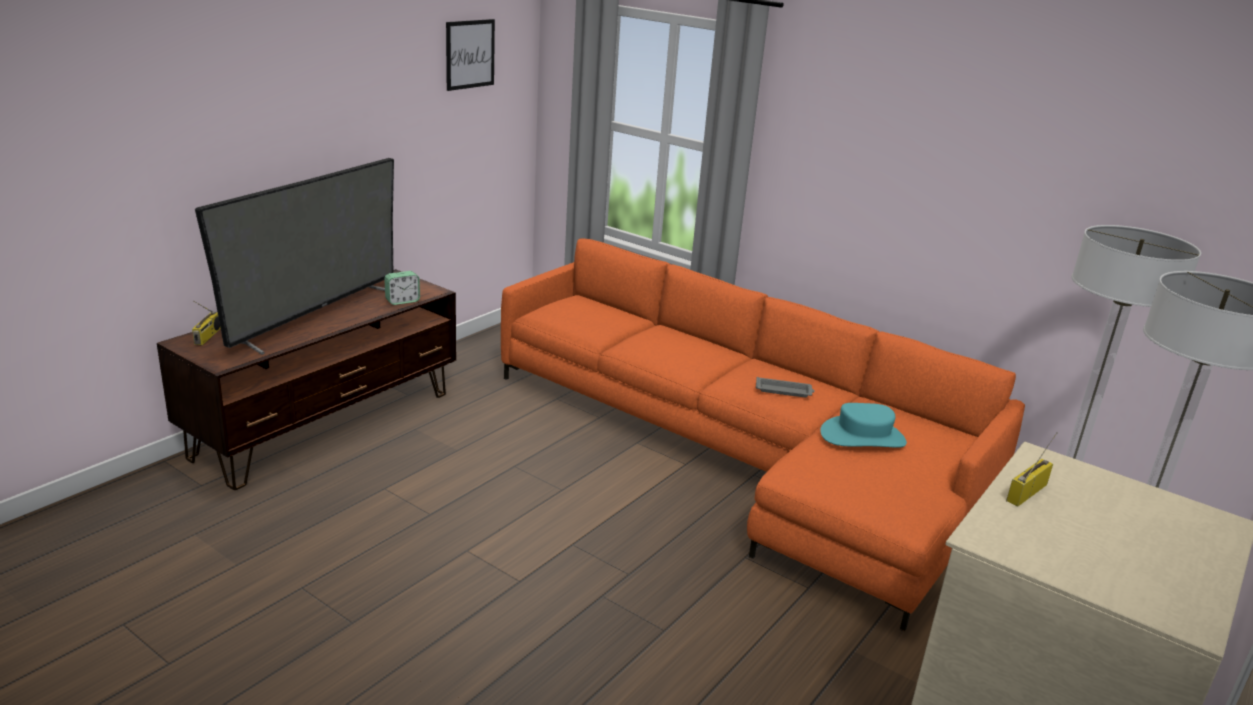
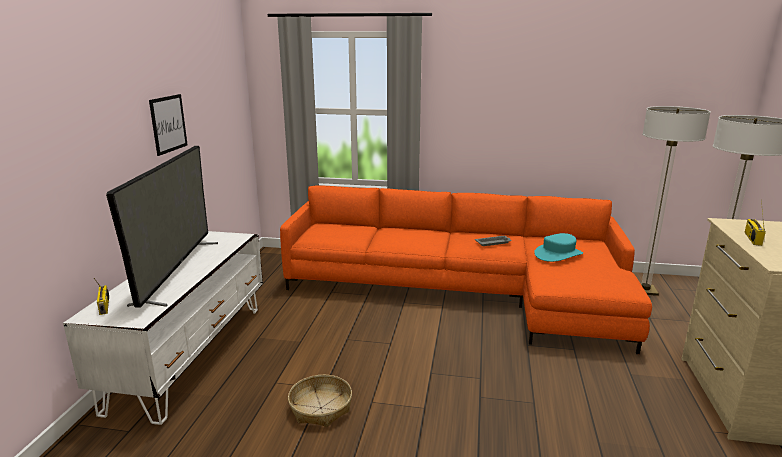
camera: 25 degrees left, 5 degrees down
(327, 424) = (191, 354): brown tv stand -> white tv stand
(402, 301) = (229, 247): alarm clock -> none
(404, 535) = (320, 408): none -> basket
(470, 54) = (216, 72): picture -> picture (168, 124)

